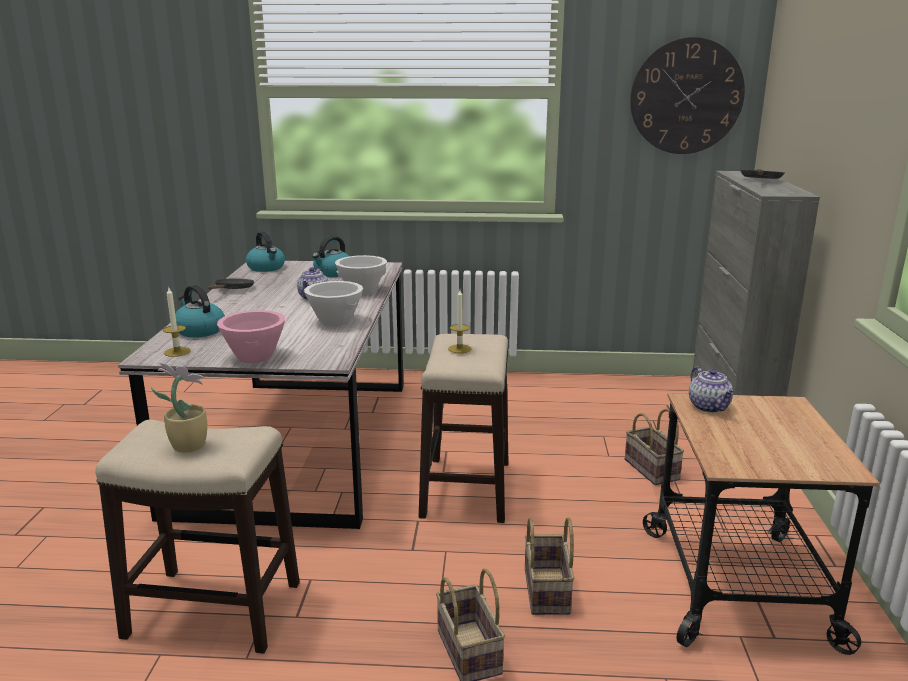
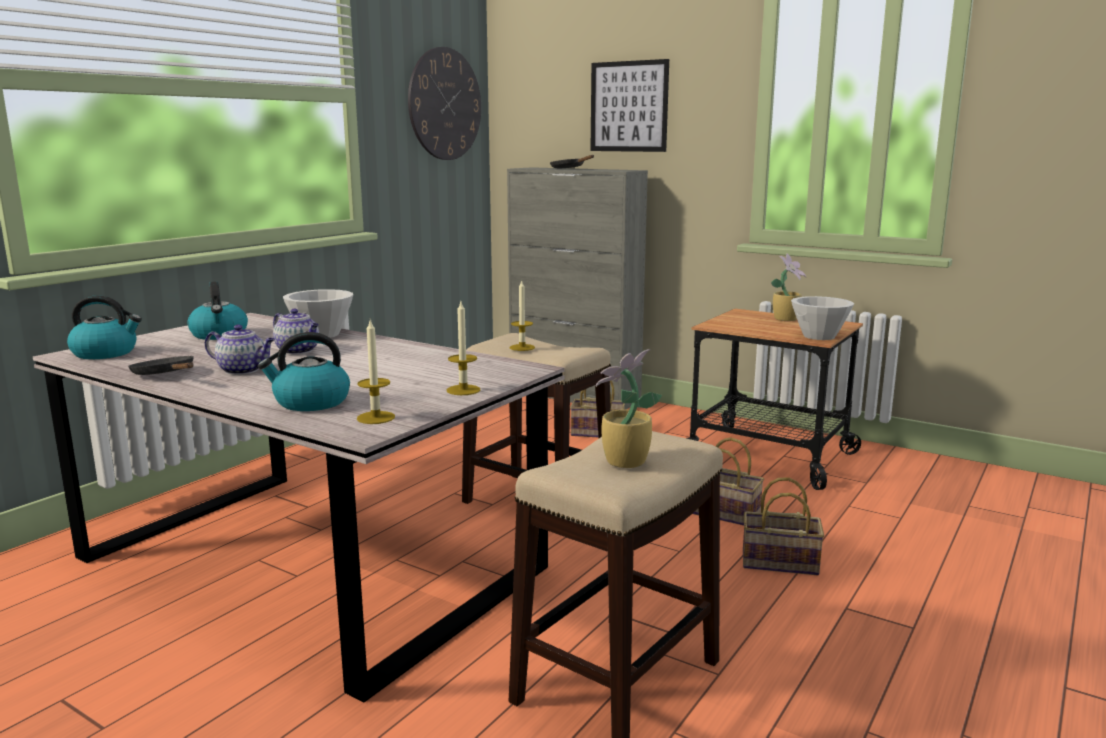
camera: 60 degrees left, 5 degrees down
(255, 357) = (463, 390): pink bowl -> candle
(335, 322) = (407, 354): white bowl -> white bowl (819, 336)
(709, 407) = (728, 324): teapot -> teapot (243, 370)
(801, 432) = (786, 319): none -> potted plant
(831, 113) = (628, 106): none -> picture

